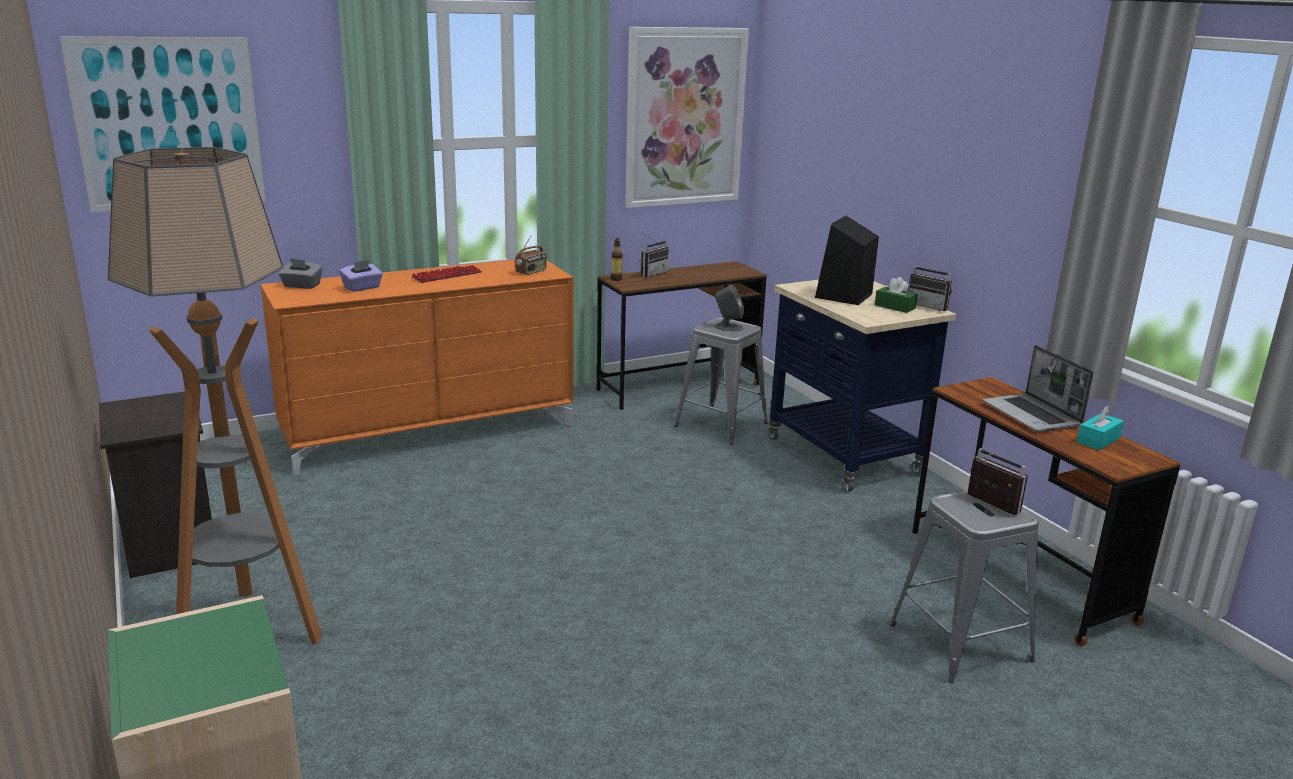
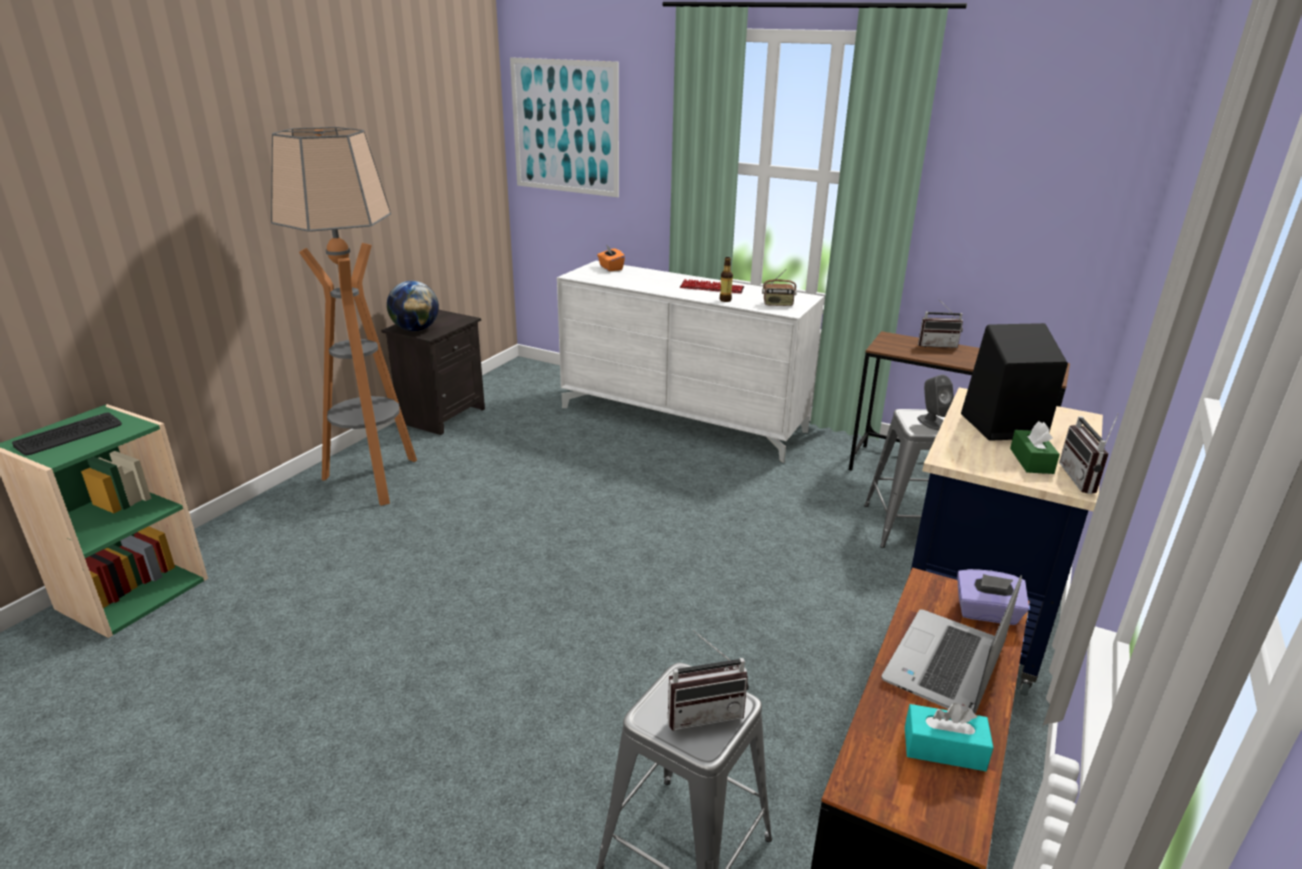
camera: 55 degrees right, 5 degrees up
(148, 428) = (415, 329): none -> globe
(186, 666) = (69, 435): none -> keyboard
(301, 286) = (610, 268): grey tissue box -> orange tissue box
(362, 288) = (637, 280): purple tissue box -> purple tissue box (987, 613)
(430, 432) = (682, 419): orange dresser -> white dresser
(616, 279) = (889, 339): bottle -> bottle (725, 300)
(685, 117) = (1043, 176): picture -> none
(988, 505) = (704, 712): radio -> radio turned 60 degrees clockwise

